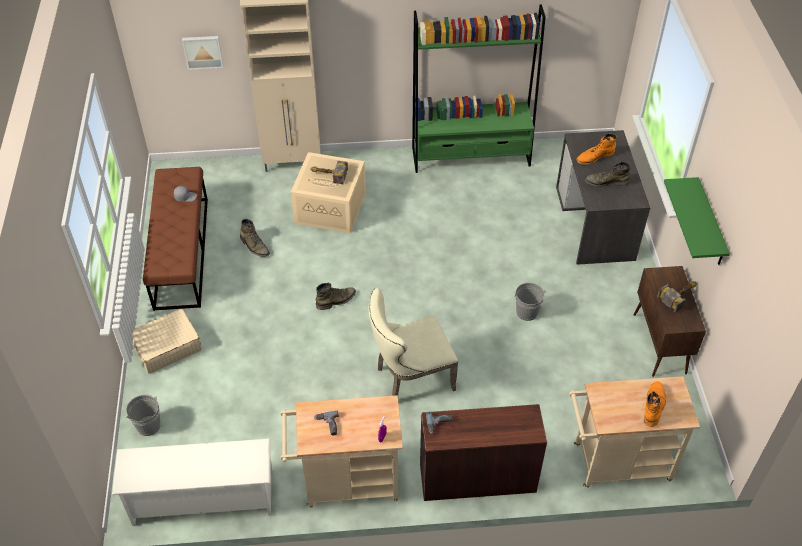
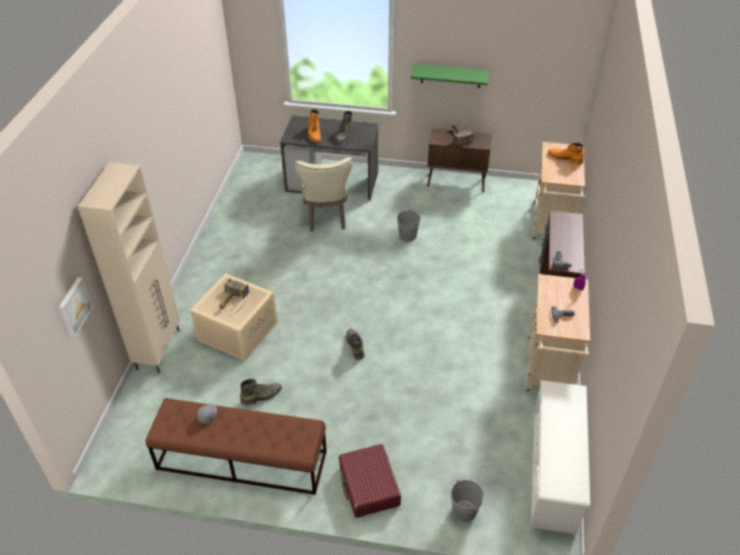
camera: 75 degrees left, 5 degrees down
(167, 347) = (369, 486): beige suitcase -> red suitcase
(410, 378) = (454, 313): beige chair -> beige chair (326, 218)
(471, 157) = (223, 229): green bookcase -> none

